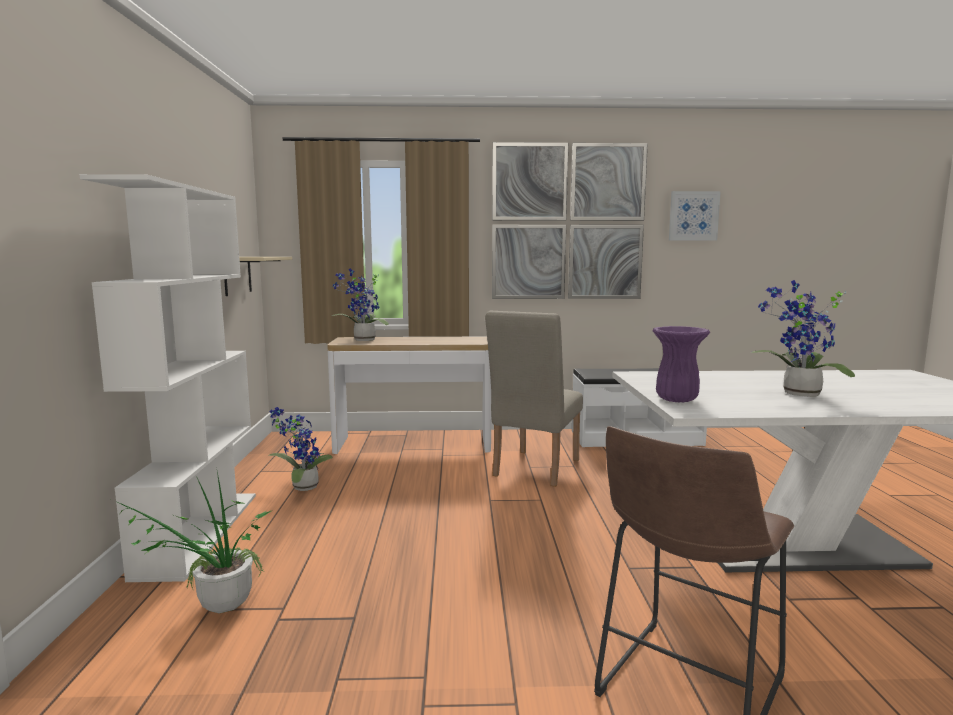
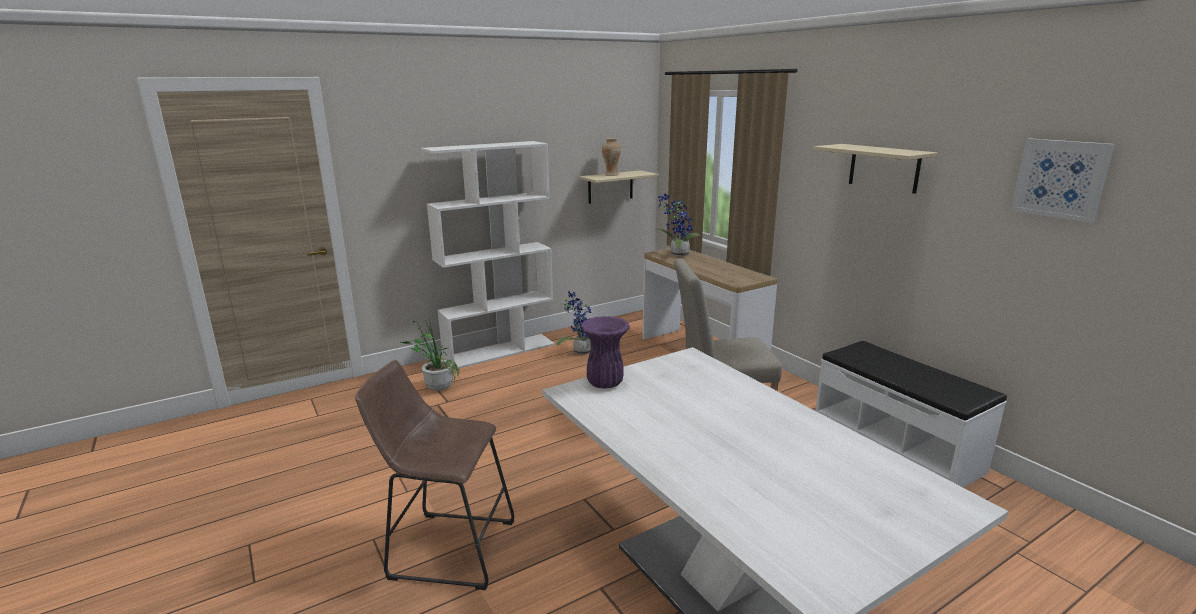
camera: 60 degrees right, 10 degrees up
(251, 256) = (611, 175): none -> vase
(567, 222) = (884, 168): picture -> beige shelf
(798, 394) = (696, 432): potted plant -> none

